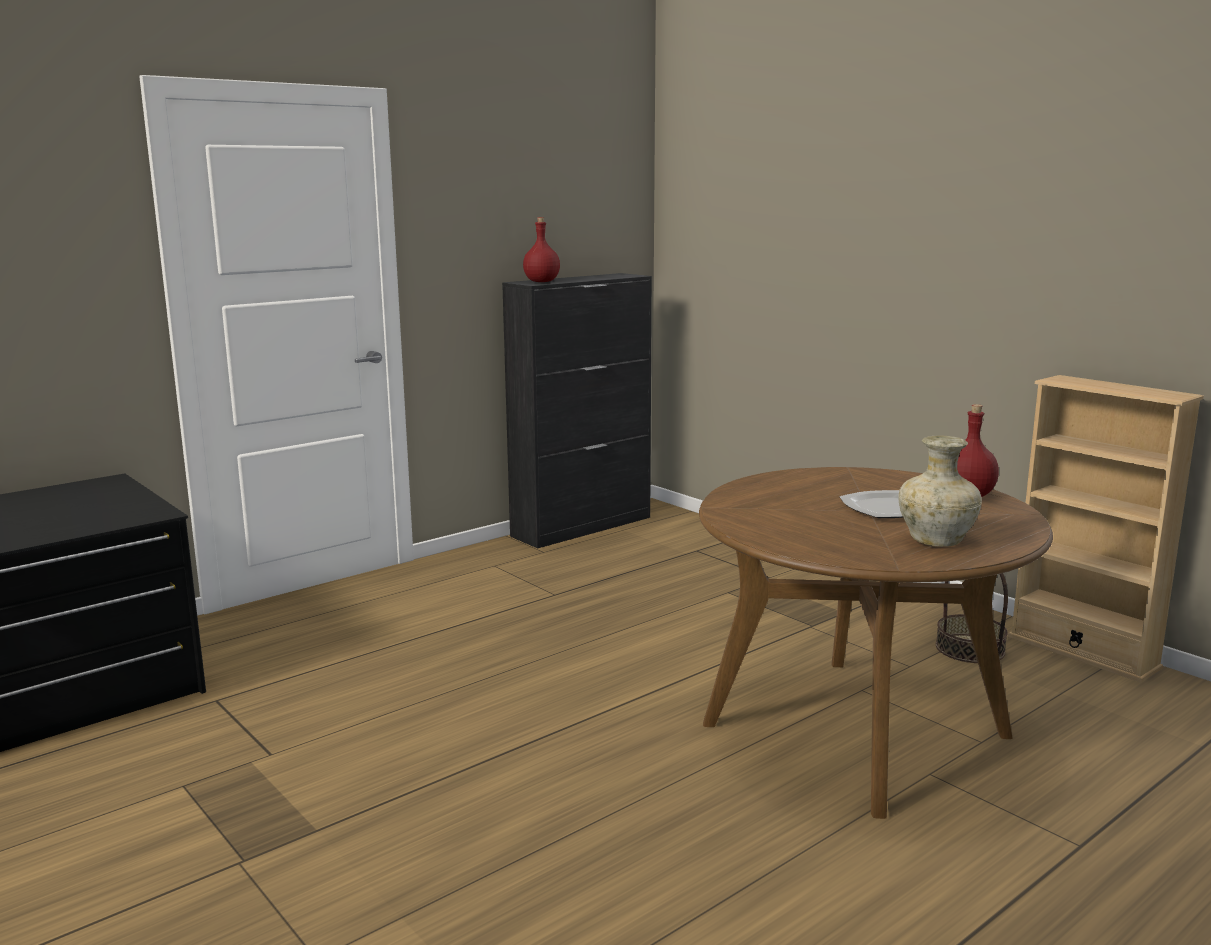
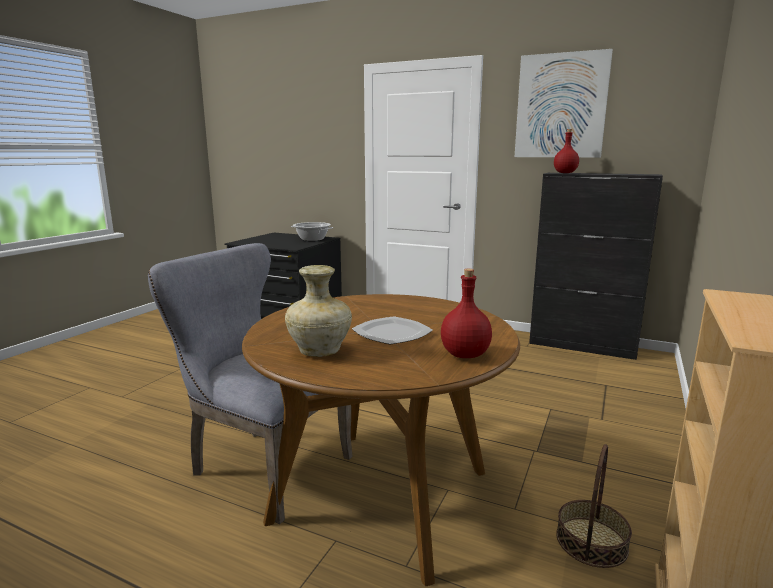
camera: 65 degrees right, 0 degrees up
(93, 492) = (312, 239): none -> cooking pot
(504, 181) = (560, 106): none -> picture
(739, 803) = (262, 465): none -> grey chair

